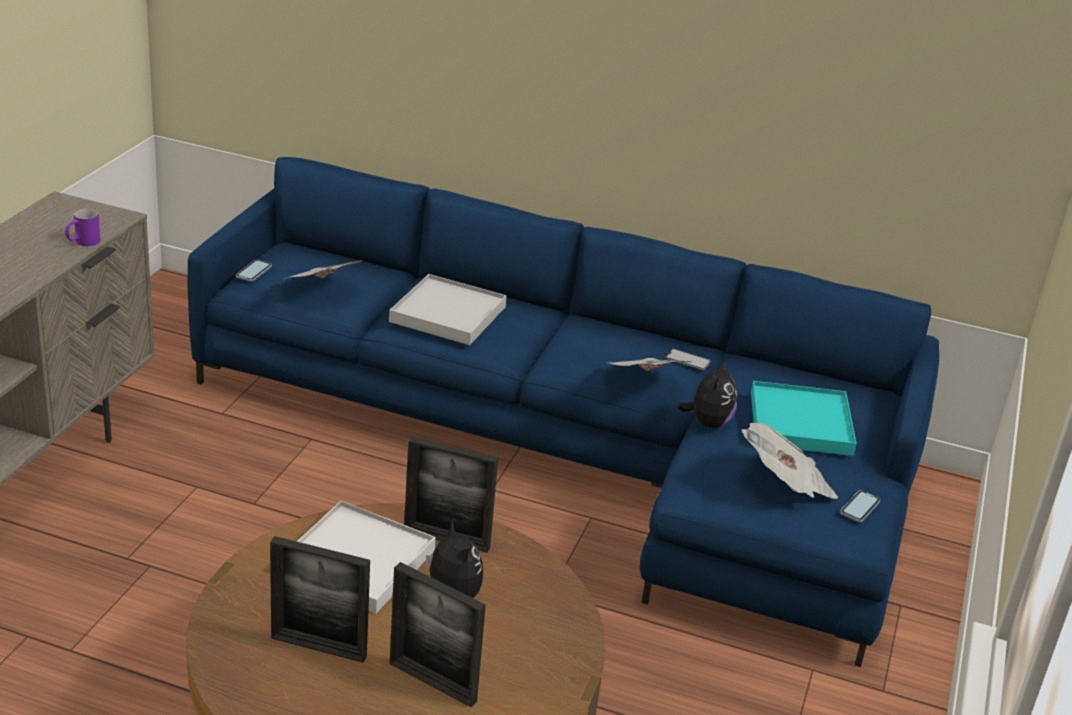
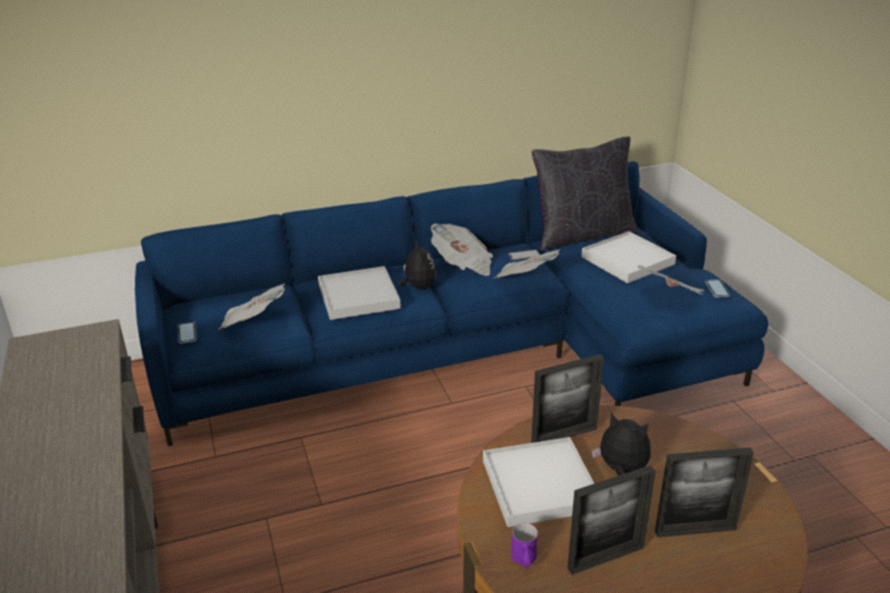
camera: 35 degrees left, 0 degrees up
(82, 243) = (101, 364): purple mug -> purple mug (524, 560)
(601, 336) = (463, 265): none -> newspaper
(708, 423) = (583, 285): plush toy -> plush toy (418, 287)
(800, 423) = (627, 260): turquoise tray -> white tray
(801, 374) = (582, 235): none -> black pillow

